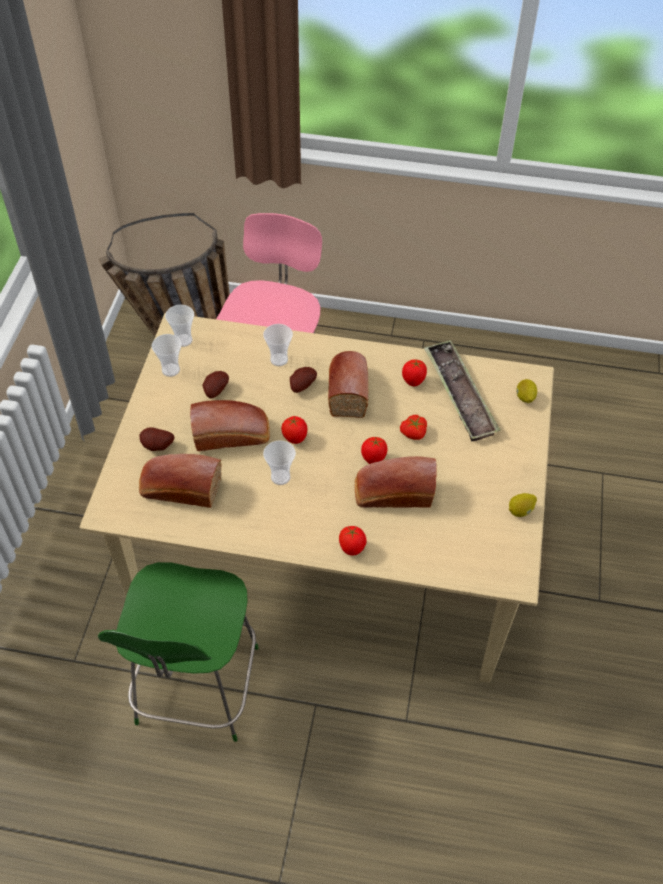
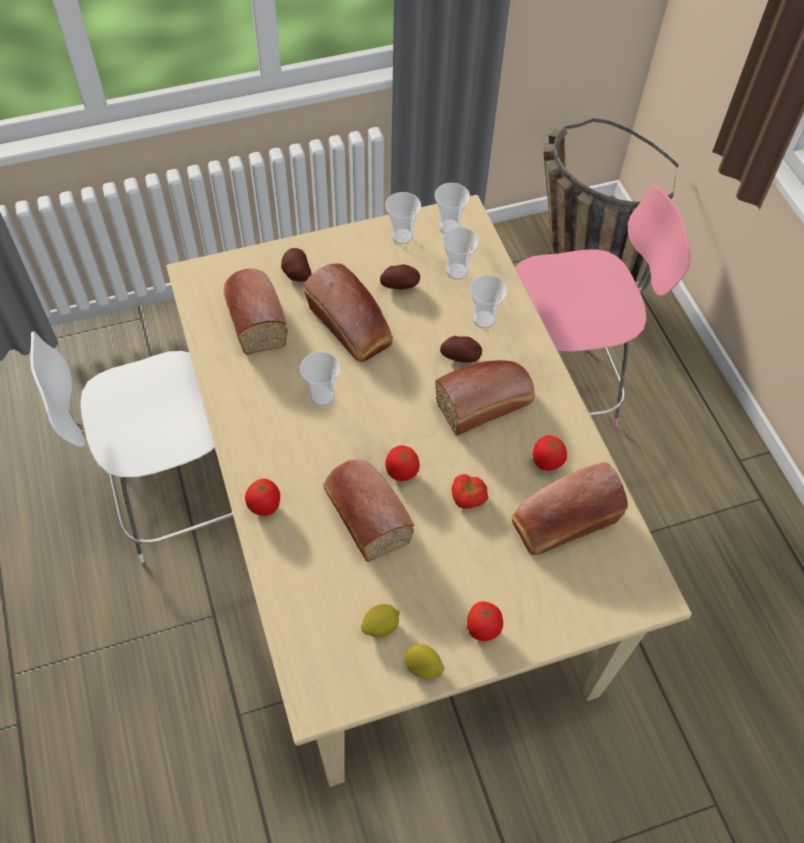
camera: 60 degrees right, 5 degrees up
(196, 690) = (178, 500): green chair -> white chair
(226, 354) = (457, 271): none -> cup
(295, 439) = (382, 385): tomato -> tomato (483, 629)
(459, 395) = (562, 522): tray -> bread
(525, 398) = (610, 600): lemon -> lemon (380, 626)

